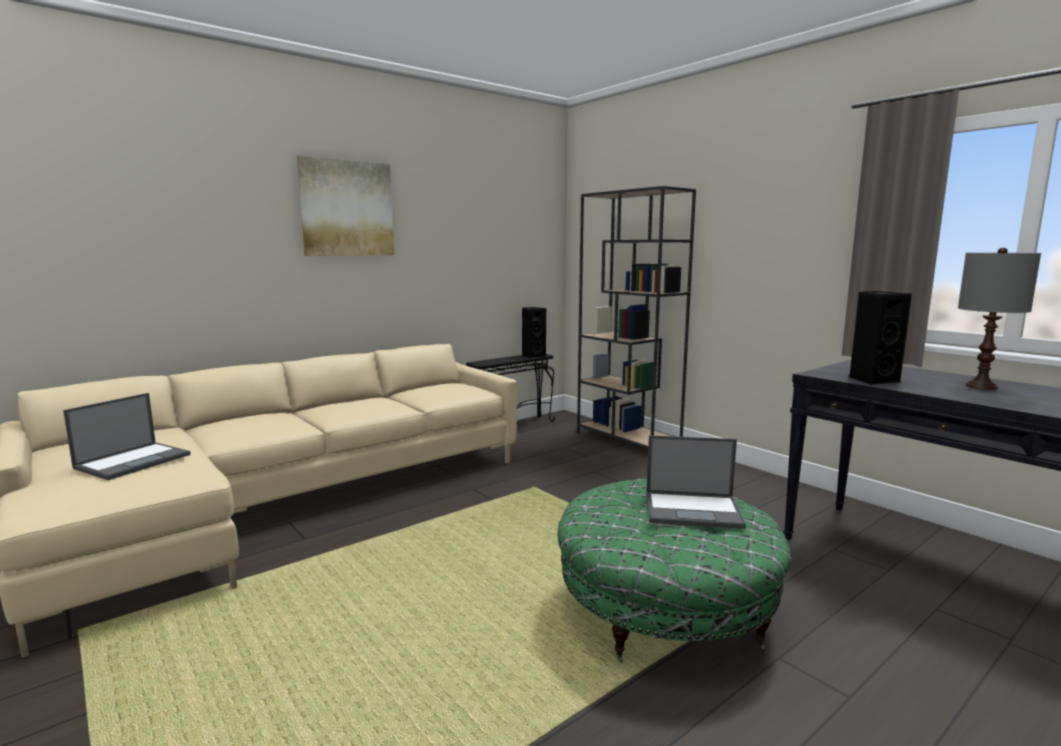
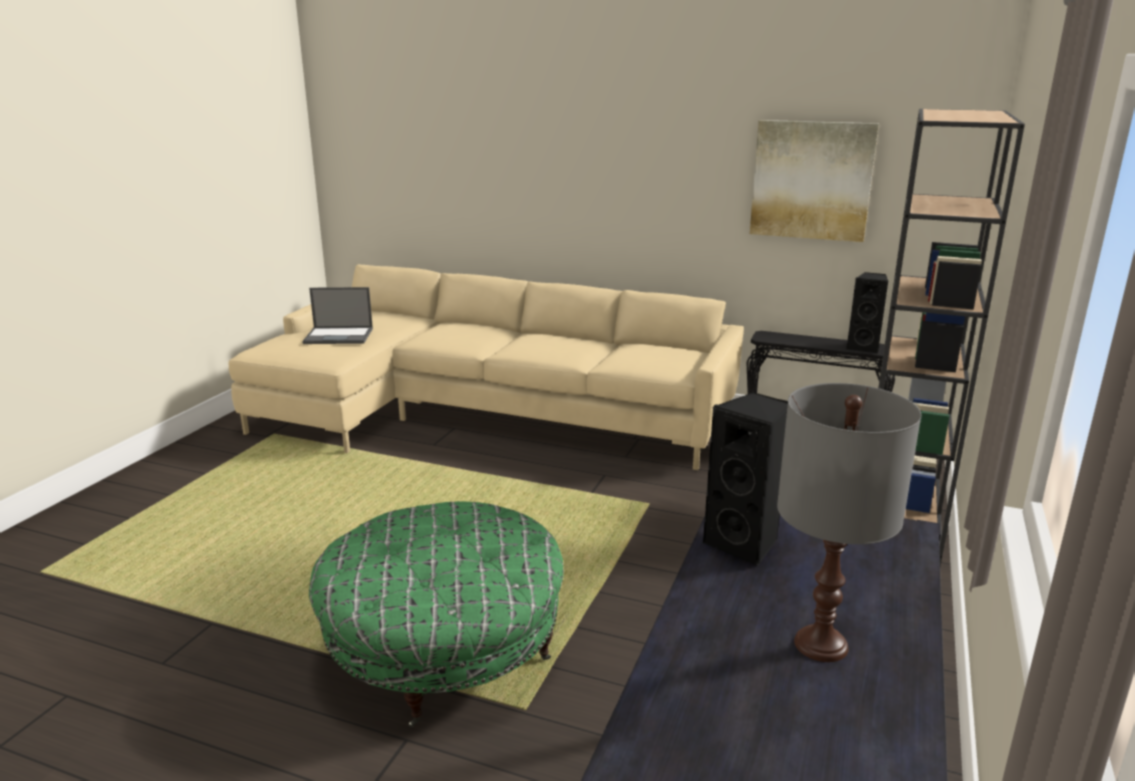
camera: 60 degrees right, 10 degrees up
(347, 208) = (622, 121): picture -> picture (811, 180)
(694, 510) = (452, 561): laptop -> none

